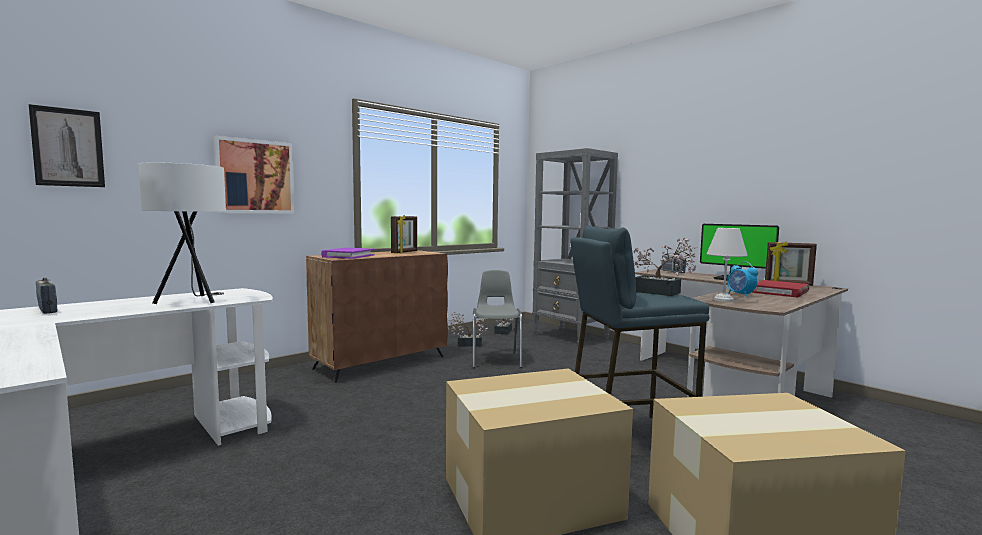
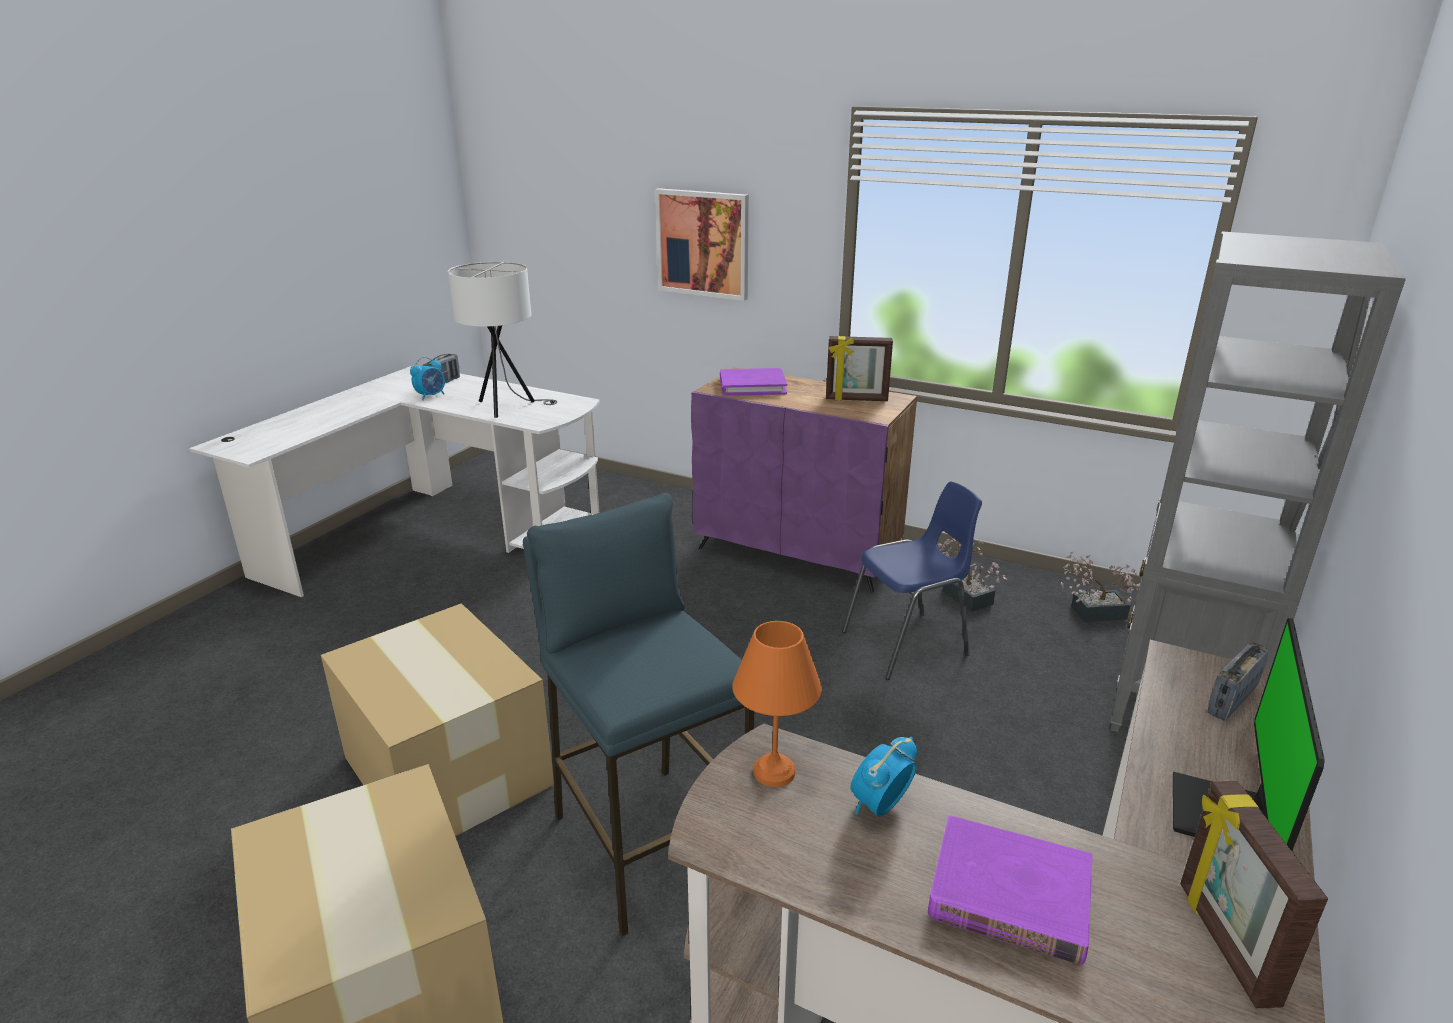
camera: 70 degrees right, 20 degrees up
(68, 147) = (542, 207): picture -> none
(76, 314) = (431, 396): none -> alarm clock
(381, 362) = (798, 552): brown cabinet -> purple cabinet
(496, 359) = (908, 644): grey chair -> blue chair
(662, 293) = (655, 670): potted plant -> none
(724, 300) = (772, 773): white table lamp -> orange table lamp
(780, 292) = (1009, 895): red book -> purple book

